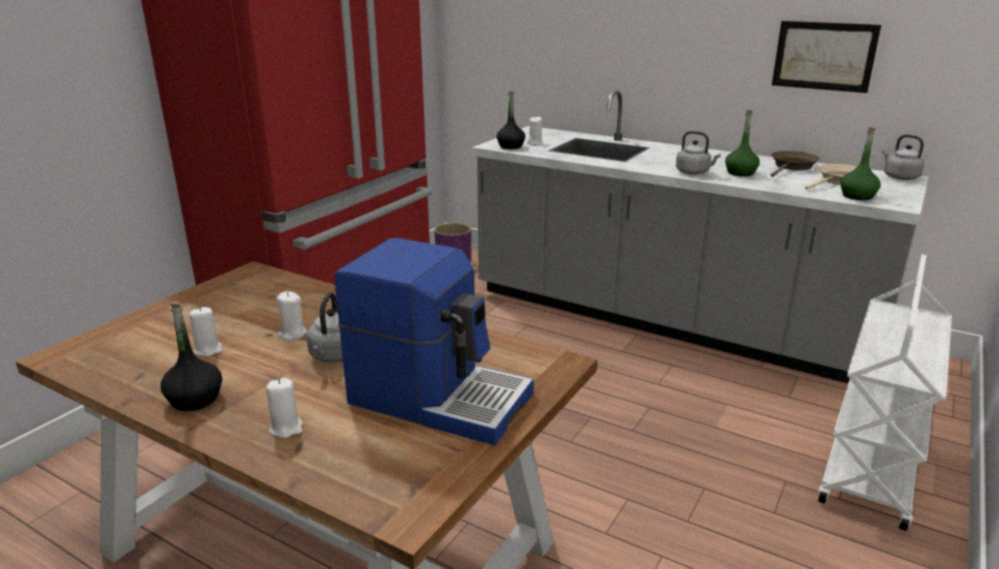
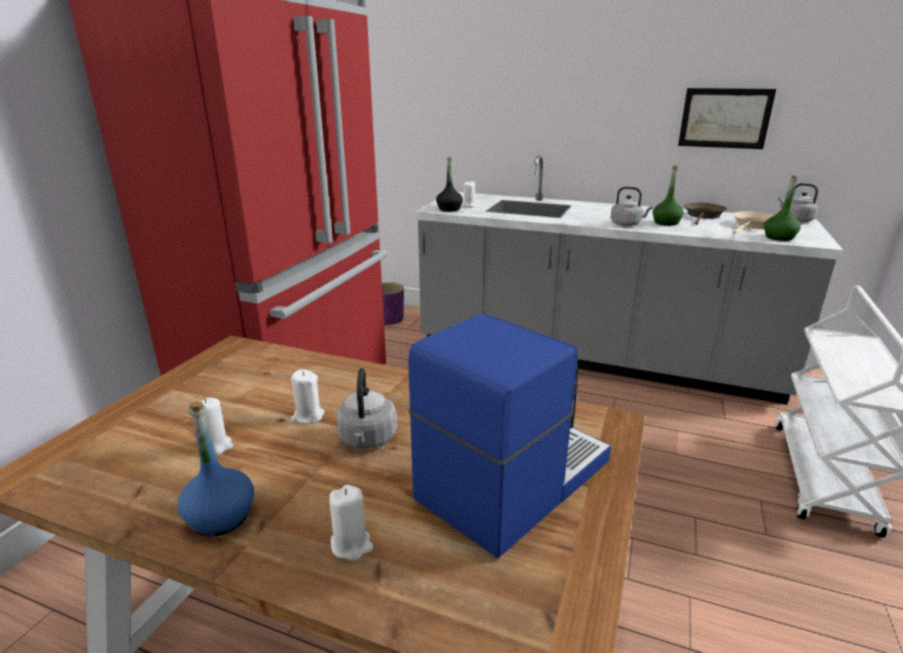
camera: 10 degrees left, 0 degrees up
(195, 399) = (221, 517): black bottle -> blue bottle
(440, 397) = (511, 479): coffee machine -> coffee machine turned 60 degrees counterclockwise

